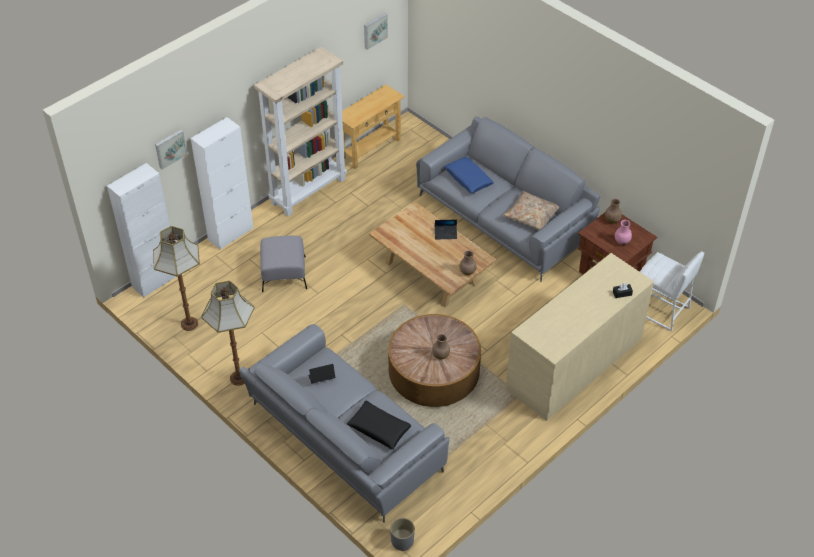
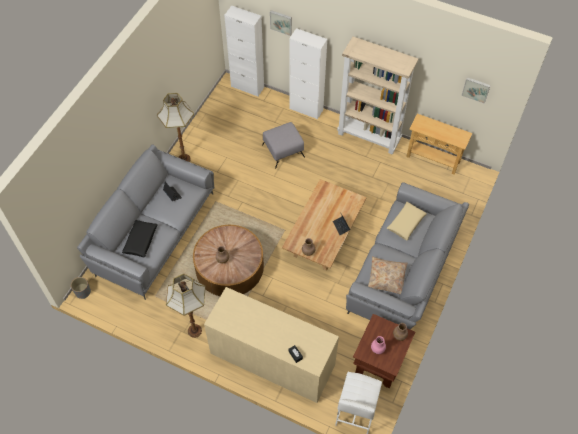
camera: 70 degrees right, 10 degrees up
(190, 324) = (218, 118): floor lamp -> floor lamp (194, 331)
(468, 179) = (406, 223): blue pillow -> beige pillow

